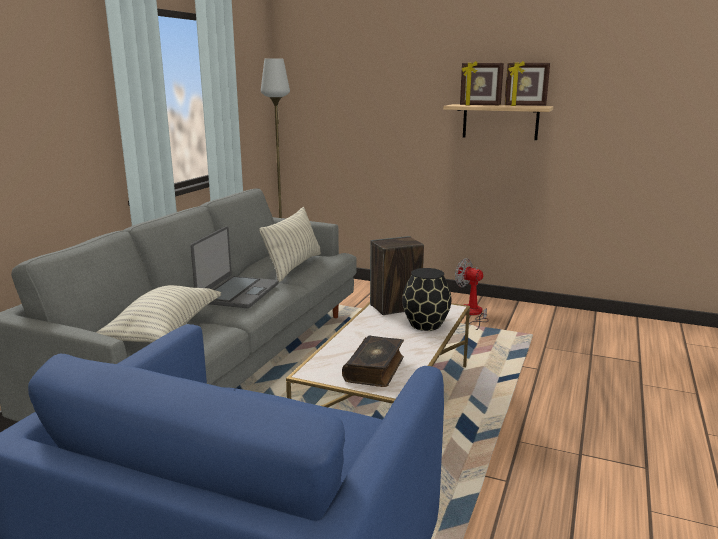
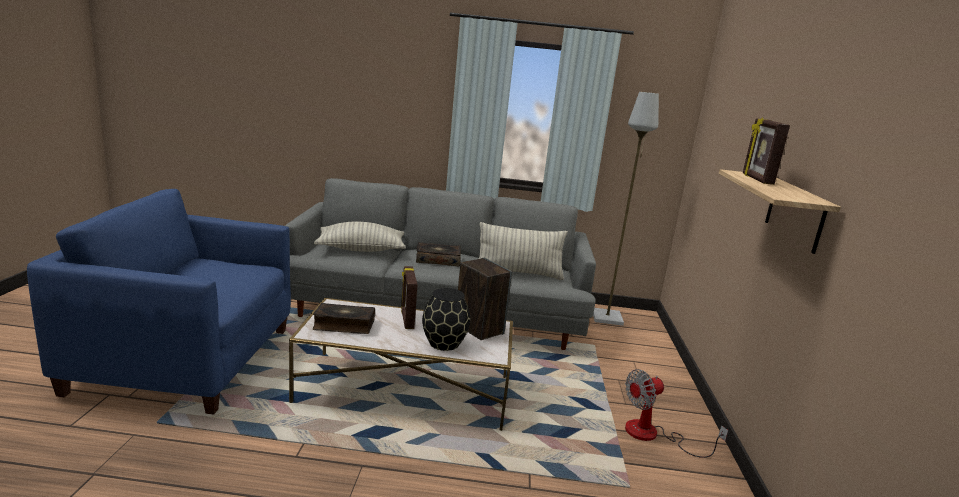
camera: 70 degrees right, 0 degrees up
(237, 293) = (438, 260): laptop -> book
(472, 314) = (653, 435): fan -> fan turned 135 degrees counterclockwise
(525, 106) = (799, 194): picture frame -> picture frame (406, 319)

